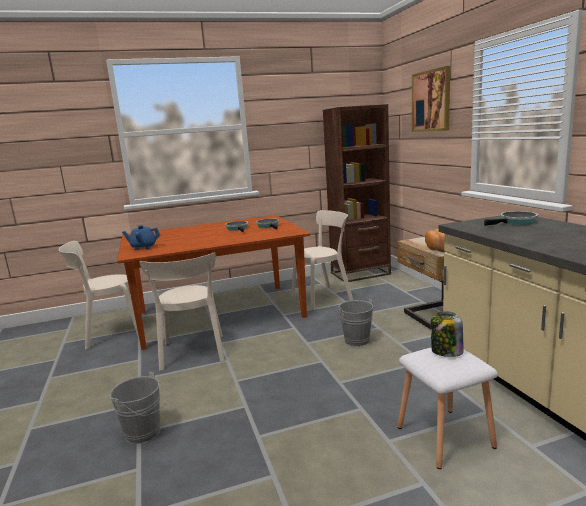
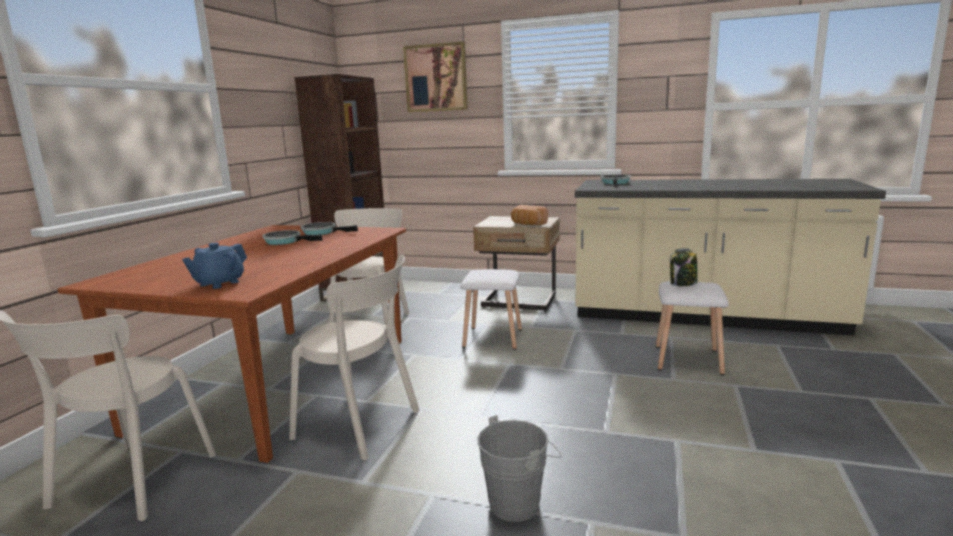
camera: 55 degrees left, 0 degrees up
(355, 339) = (493, 338): grey bucket -> white stool

